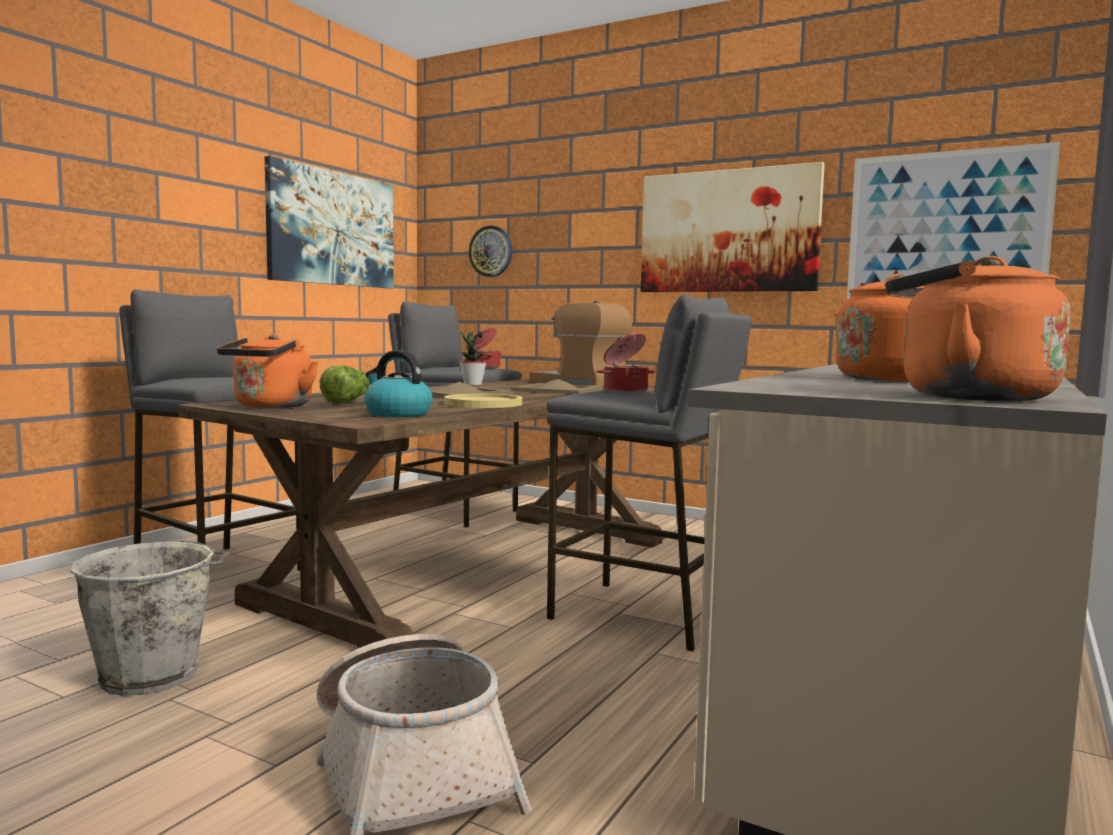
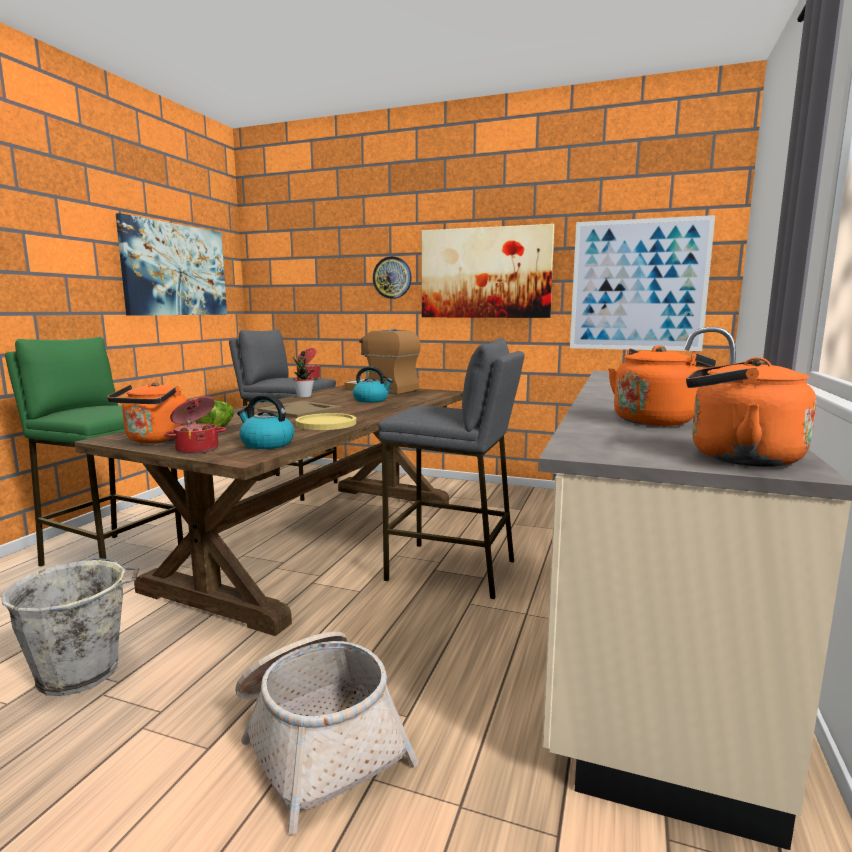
camera: 10 degrees left, 5 degrees up
(218, 570) = (112, 559): grey stool -> green stool
(491, 251) = (303, 284): wall clock -> wall clock (392, 277)
(557, 390) = (371, 400): beige tray -> kettle
(625, 391) = (433, 409): cooking pot -> cooking pot (197, 449)

